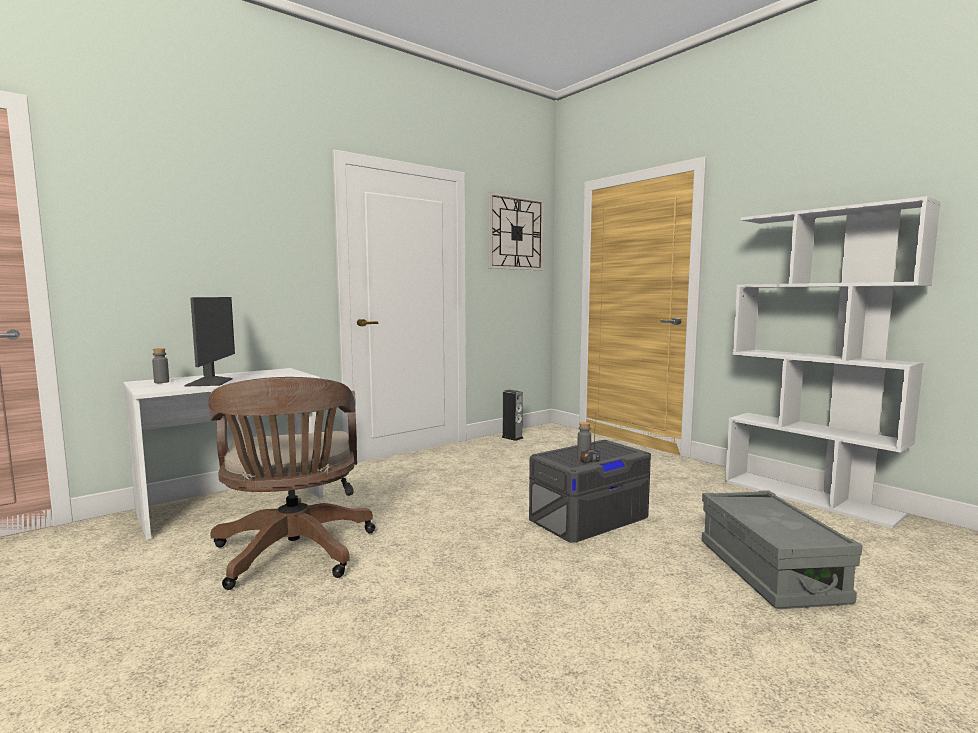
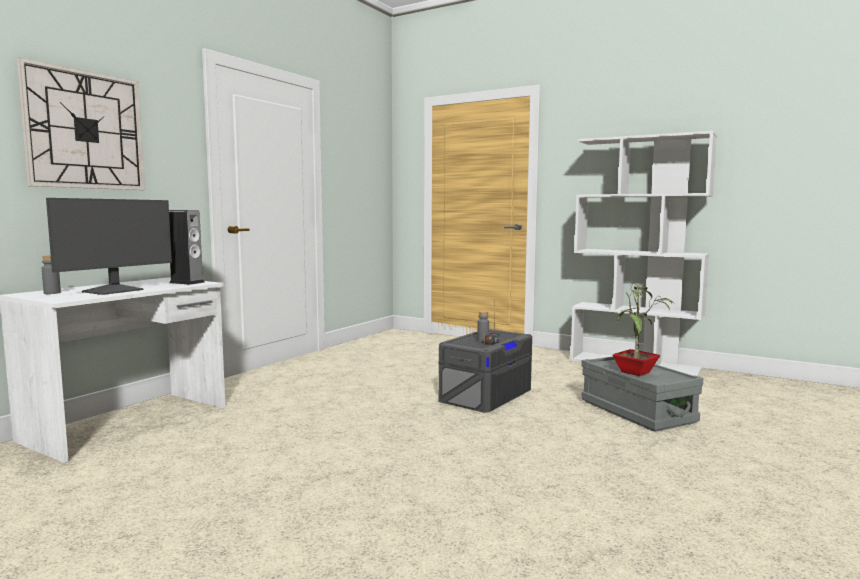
camera: 20 degrees left, 0 degrees up
(211, 382) = (114, 291): monitor -> monitor turned 60 degrees clockwise
(294, 554) = (246, 452): brown office chair -> none
(512, 437) = (368, 343): speaker -> speaker (187, 282)
(516, 233) = (362, 143): wall clock -> wall clock (85, 130)
(767, 522) = (637, 373): none -> potted plant

